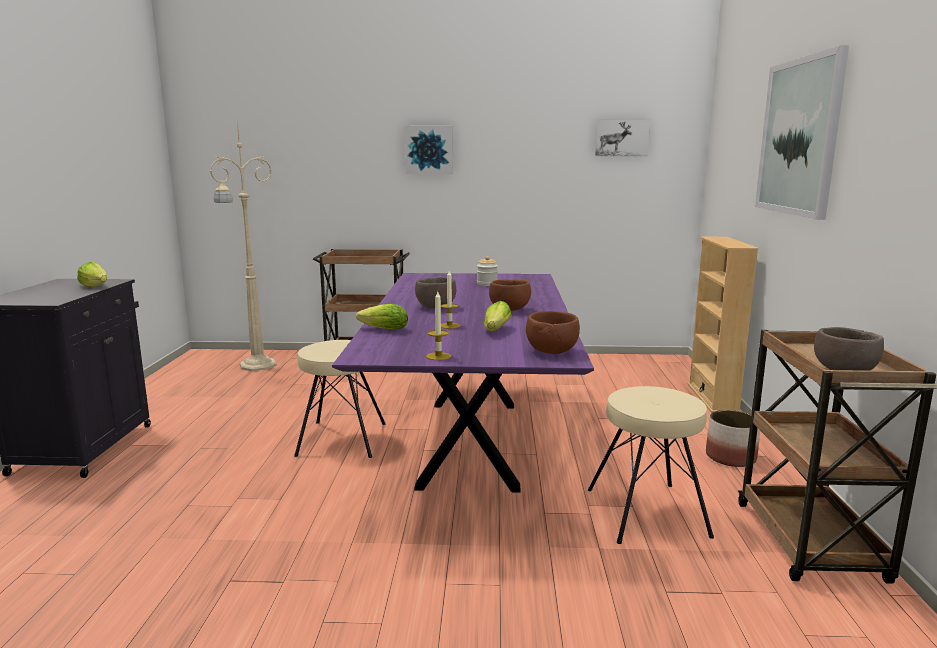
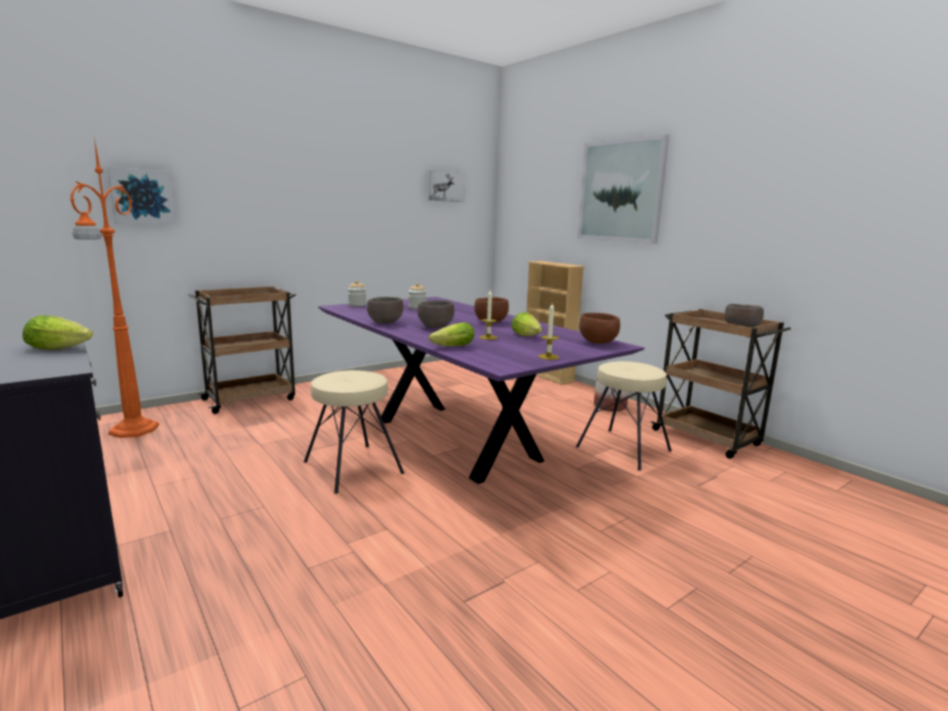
camera: 40 degrees left, 0 degrees up
(256, 365) = (132, 430): beige floor lamp -> orange floor lamp
(405, 296) = (385, 323): none -> brown bowl
(429, 150) = (294, 188): picture -> picture (142, 196)
(438, 275) = (357, 305): none -> jar

